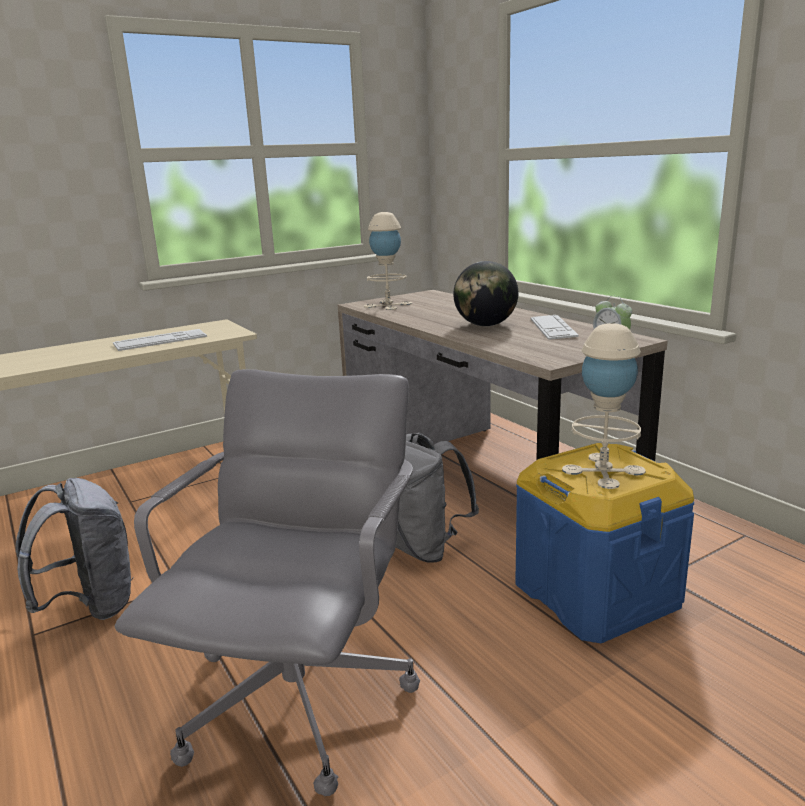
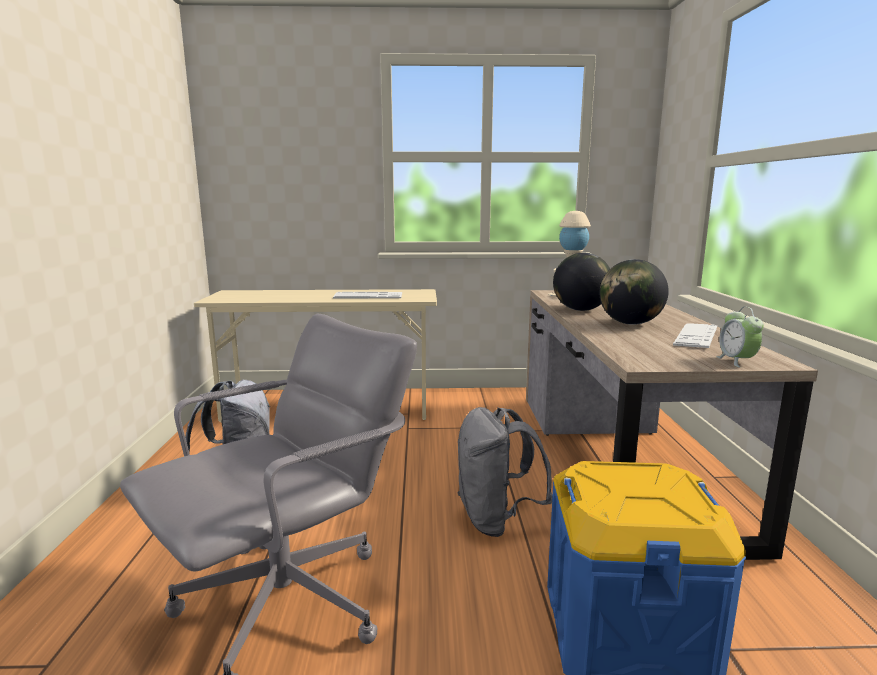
camera: 30 degrees right, 5 degrees down
(422, 319) = (580, 310): none -> globe
(603, 470) = (636, 492): beige table lamp -> none

